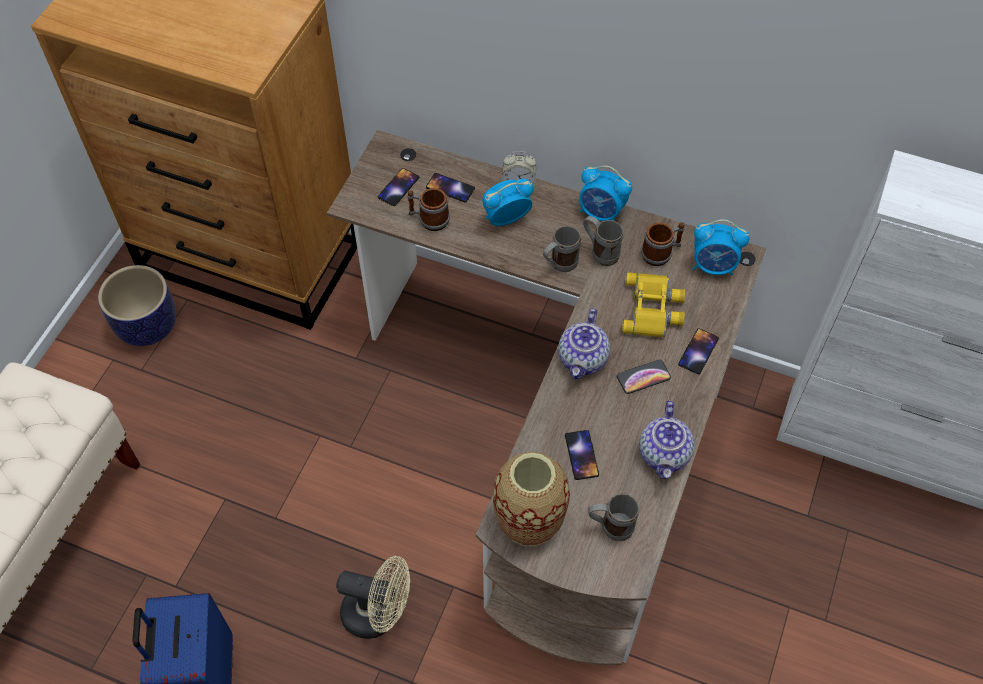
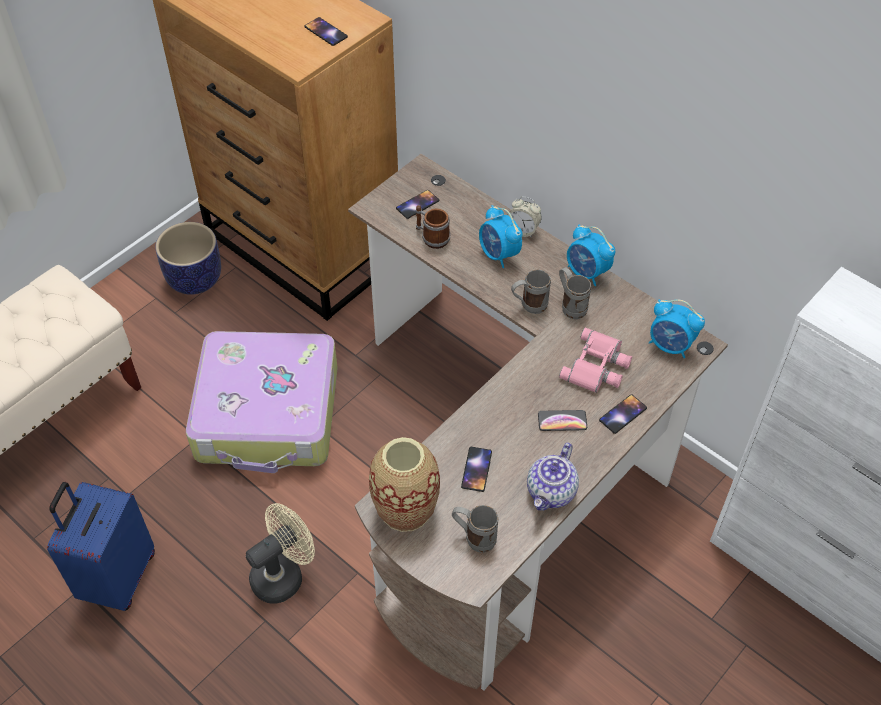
camera: 20 degrees right, 5 degrees down
(291, 449) = (268, 414): none -> suitcase
(378, 614) = (283, 574): beige fan -> beige fan turned 75 degrees counterclockwise
(450, 188) = (462, 217): phone -> phone (326, 32)
(505, 218) = (499, 254): alarm clock -> alarm clock turned 120 degrees counterclockwise
(583, 359) = (514, 390): teapot -> none
(653, 309) = (597, 366): yellow binoculars -> pink binoculars
(661, 253) = (626, 321): mug -> none

